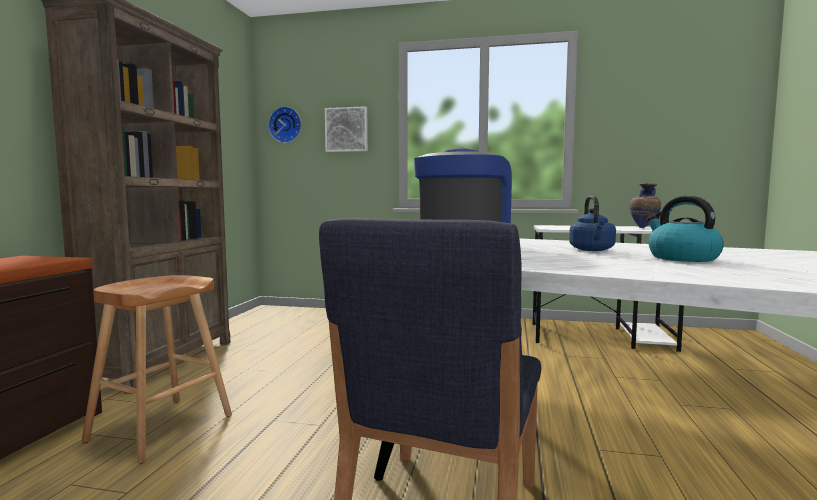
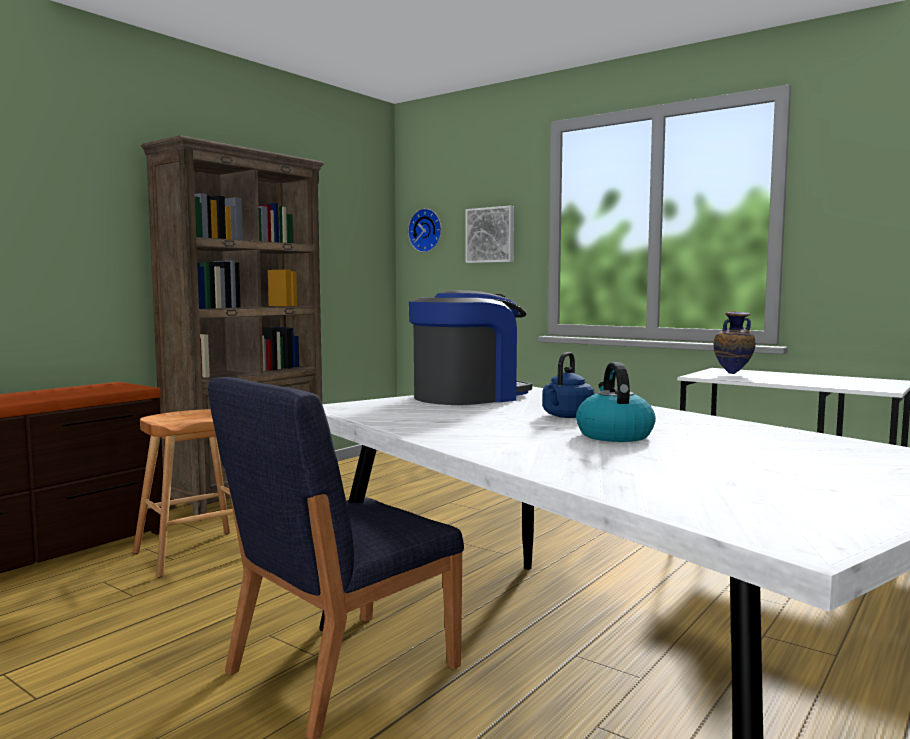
camera: 25 degrees right, 0 degrees up
(644, 228) = (853, 382): vase -> vase (732, 374)

